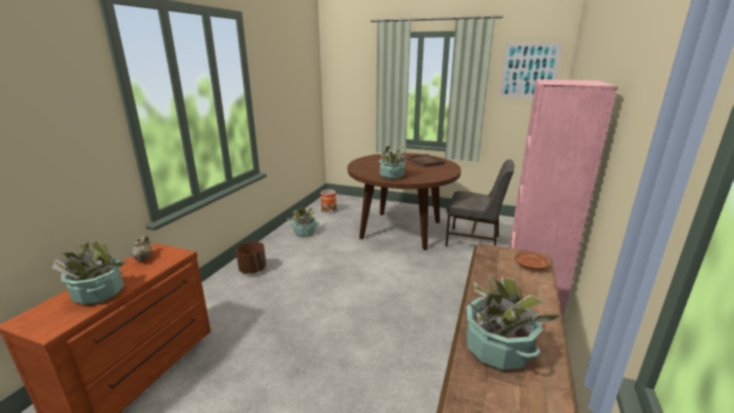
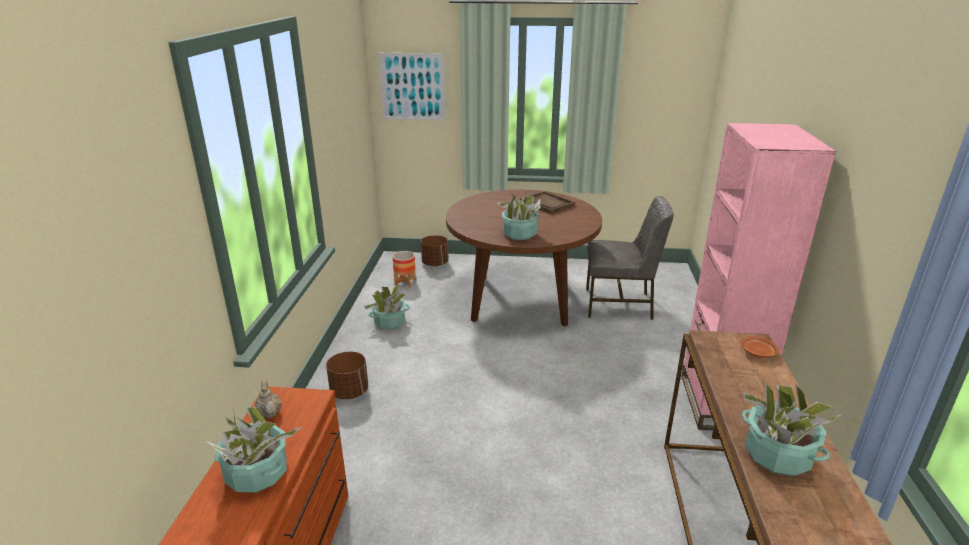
camera: 15 degrees left, 5 degrees up
(355, 202) = (435, 263): none -> brown planter
(529, 70) = (670, 72): picture -> picture (412, 87)

